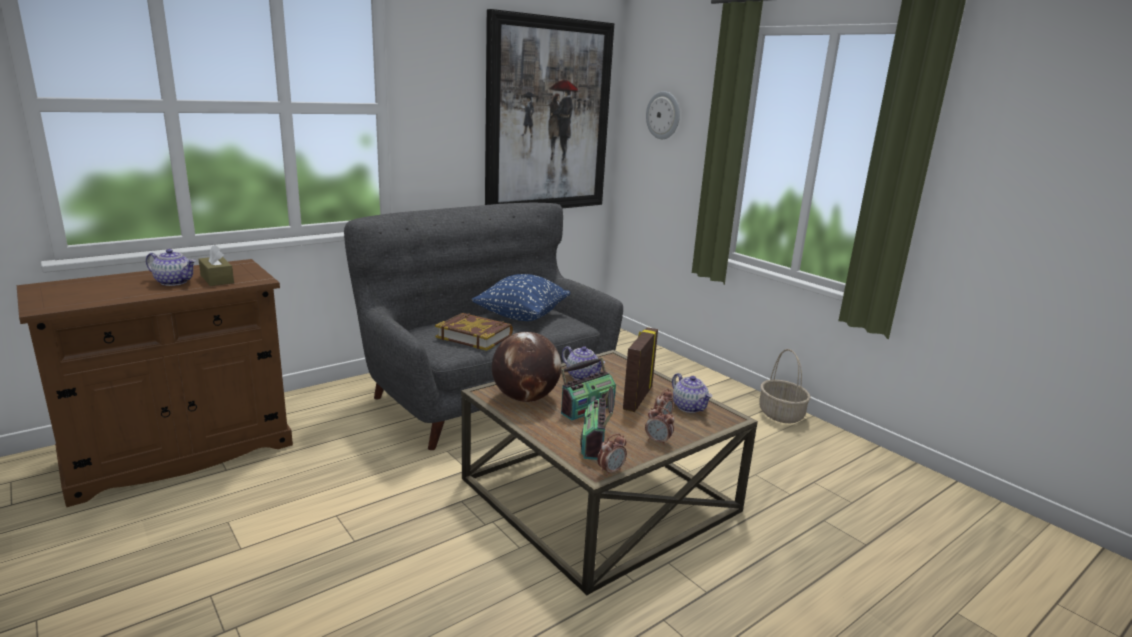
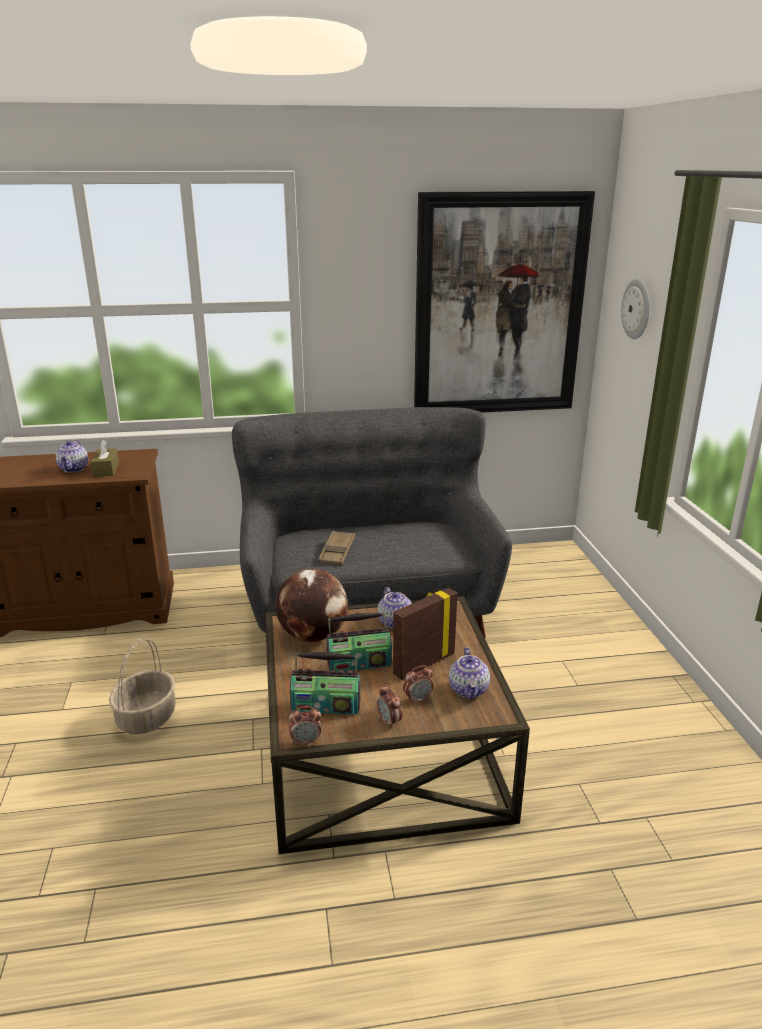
camera: 30 degrees right, 5 degrees up
(174, 282) = (74, 469): teapot -> teapot turned 45 degrees clockwise
(474, 336) = (337, 552): book -> brown tray
(521, 316) = (409, 535): blue pillow -> none
(595, 443) = (326, 705): radio -> radio turned 120 degrees counterclockwise
(780, 414) = (688, 715): basket -> basket (146, 717)

